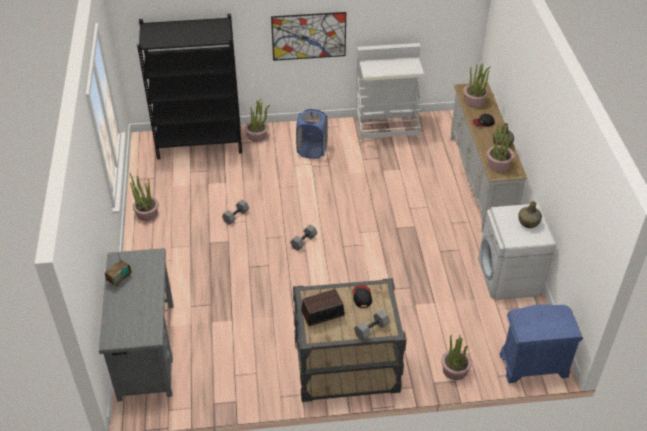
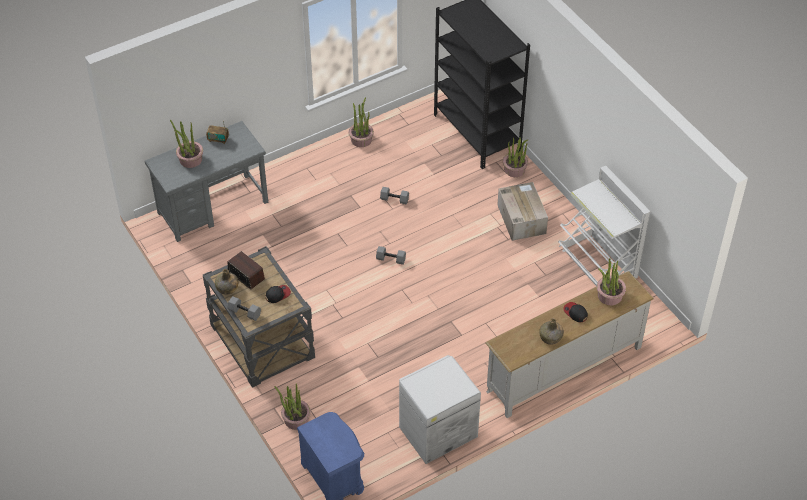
camera: 65 degrees right, 5 degrees up
(309, 36) = (578, 119): picture -> none
(312, 150) = (521, 218): blue laundry basket -> cardboard box
(498, 164) = (515, 342): potted plant -> potted plant (190, 159)
(528, 222) = (446, 390): green bottle -> green bottle (227, 288)

